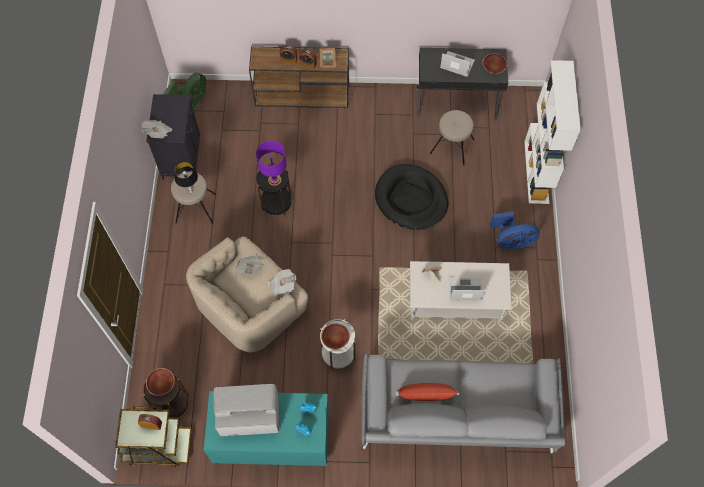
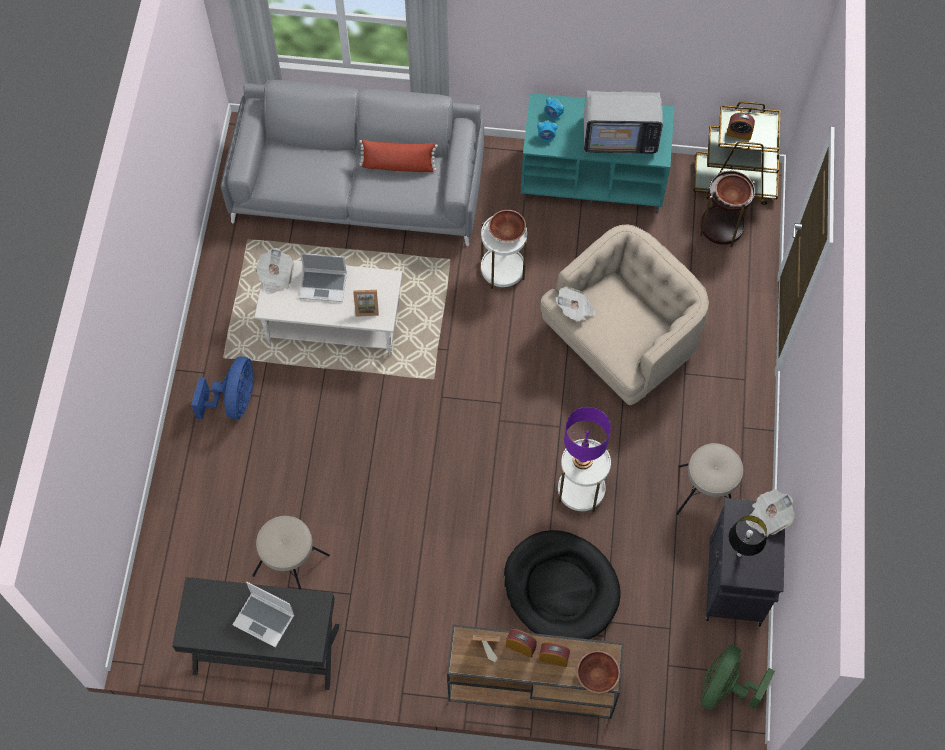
camera: 175 degrees left, 0 degrees up
(191, 192) = (711, 456): table lamp -> table lamp (739, 553)
(250, 267) = (619, 339): newspaper -> newspaper (275, 277)
(276, 202) = (581, 491): black side table -> white side table
(411, 199) = (371, 479): black dog bed -> black dog bed (561, 588)
(493, 68) = (203, 608): brown bowl -> brown bowl (597, 675)
(511, 241) = (234, 401): blue fan -> blue fan turned 105 degrees clockwise
(537, 172) = (166, 508): white bookcase -> none

